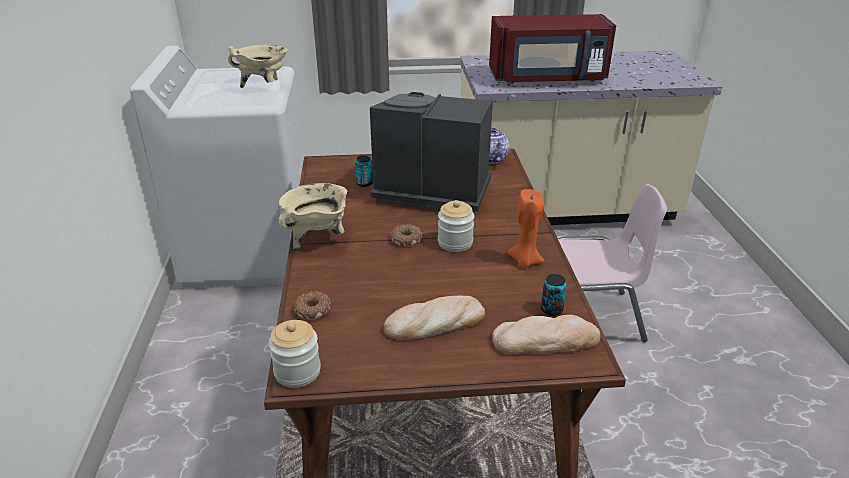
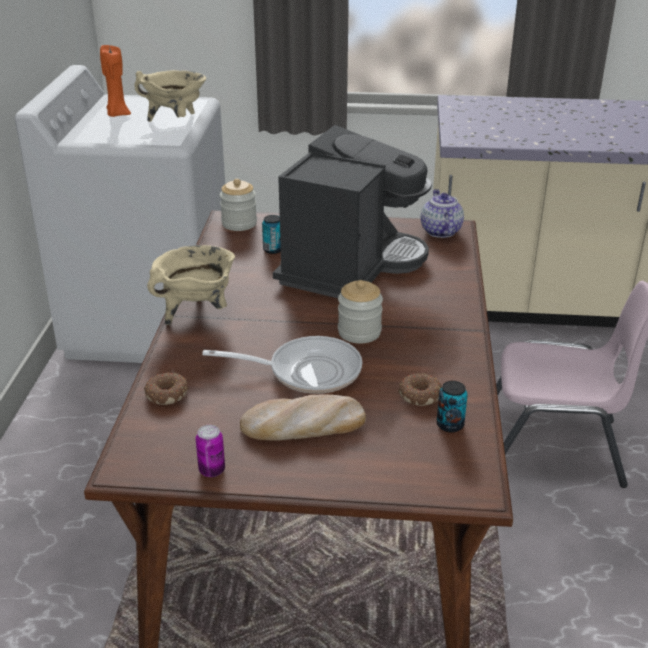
camera: 10 degrees right, 0 degrees up
(297, 372) = (129, 461): jar -> jar (239, 223)
(371, 371) = (212, 470): none -> can
(406, 239) = (301, 322): donut -> donut (419, 394)
(423, 278) = (306, 371): none -> frying pan
(430, 191) = (350, 265): coffee machine -> coffee machine turned 90 degrees clockwise
(525, 261) = (437, 363): orange candle -> orange candle (117, 114)
(545, 340) = (429, 460): bread -> none
(548, 78) = (541, 131): red microwave -> none

